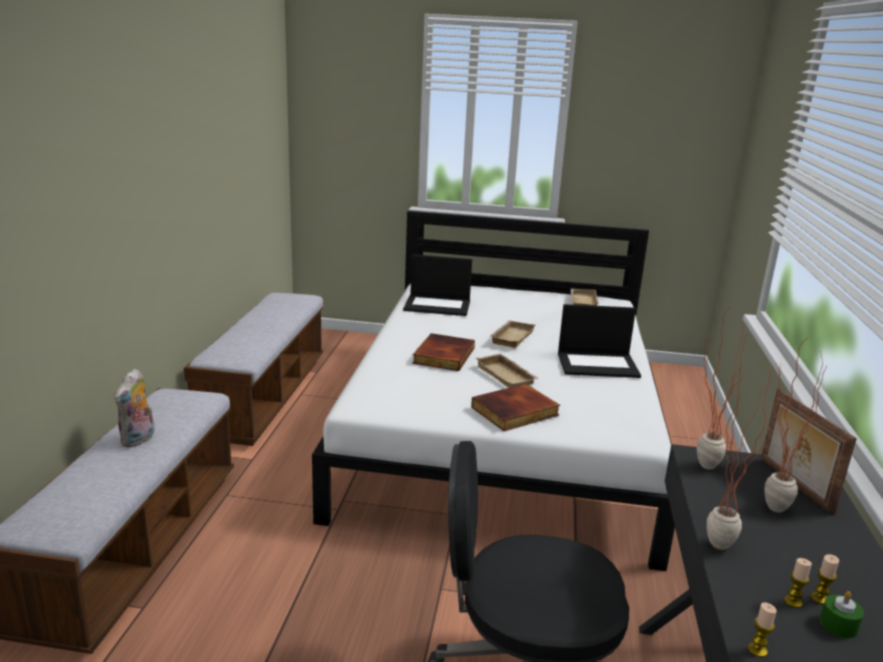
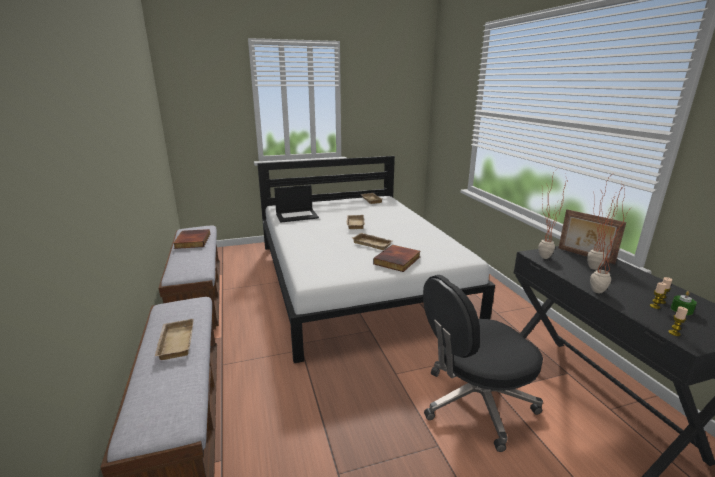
camera: 25 degrees left, 0 degrees up
(139, 440) = (175, 342): plush toy -> beige tray
(442, 355) = (328, 241): book -> book (192, 241)
(598, 364) = (410, 228): laptop -> none

